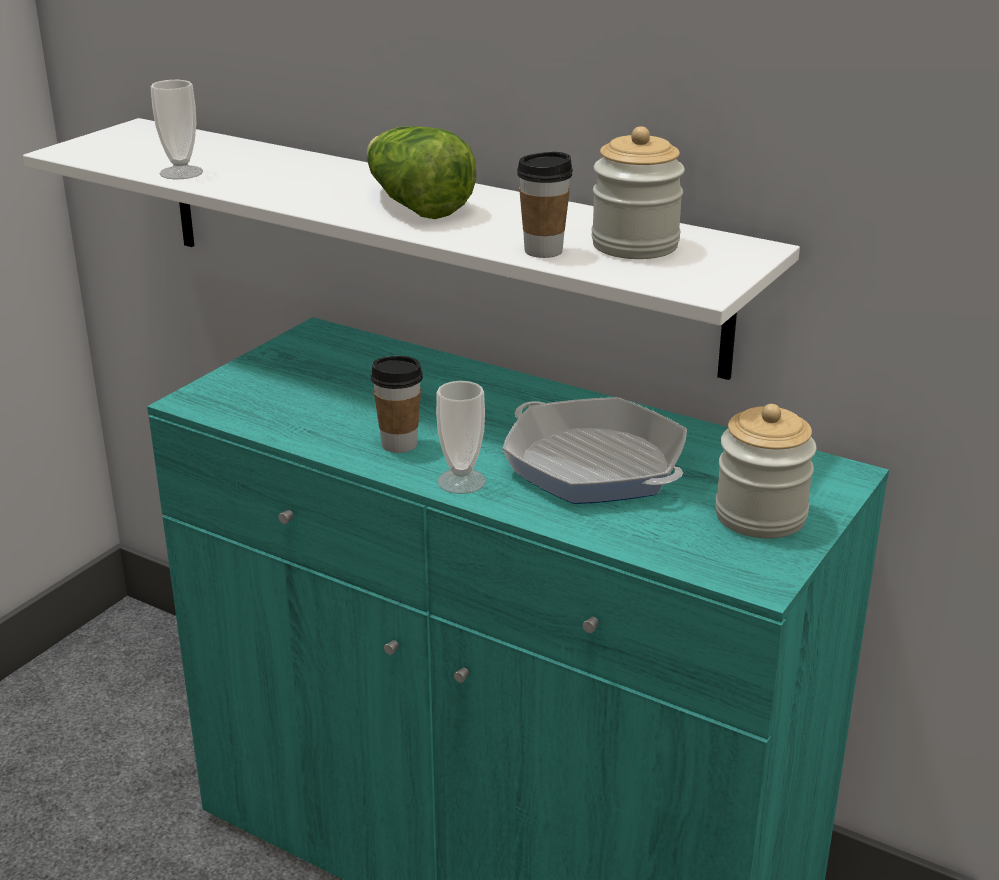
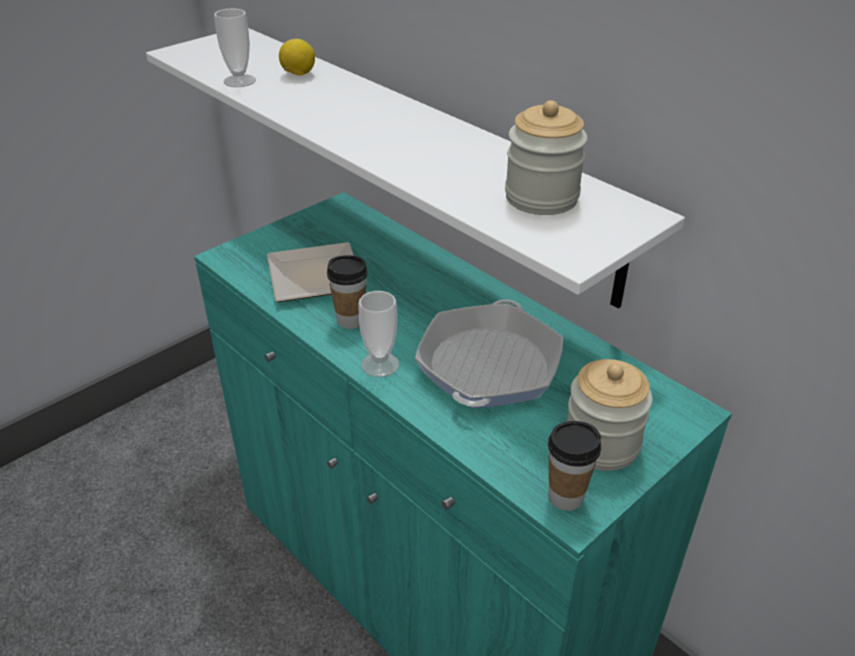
camera: 15 degrees right, 10 degrees up
(254, 160) = (298, 74): none -> lemon
(332, 408) = (318, 278): none -> plate
(416, 206) = (389, 133): lettuce -> none
(543, 251) = (462, 194): cup -> cup (565, 497)
(594, 464) = (489, 365): frying pan -> frying pan turned 135 degrees counterclockwise

